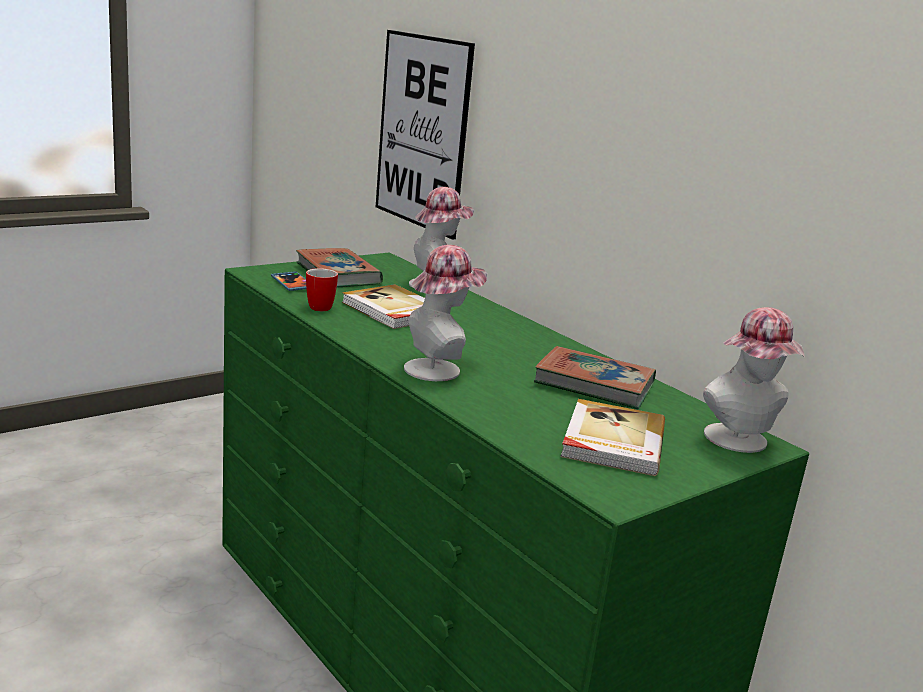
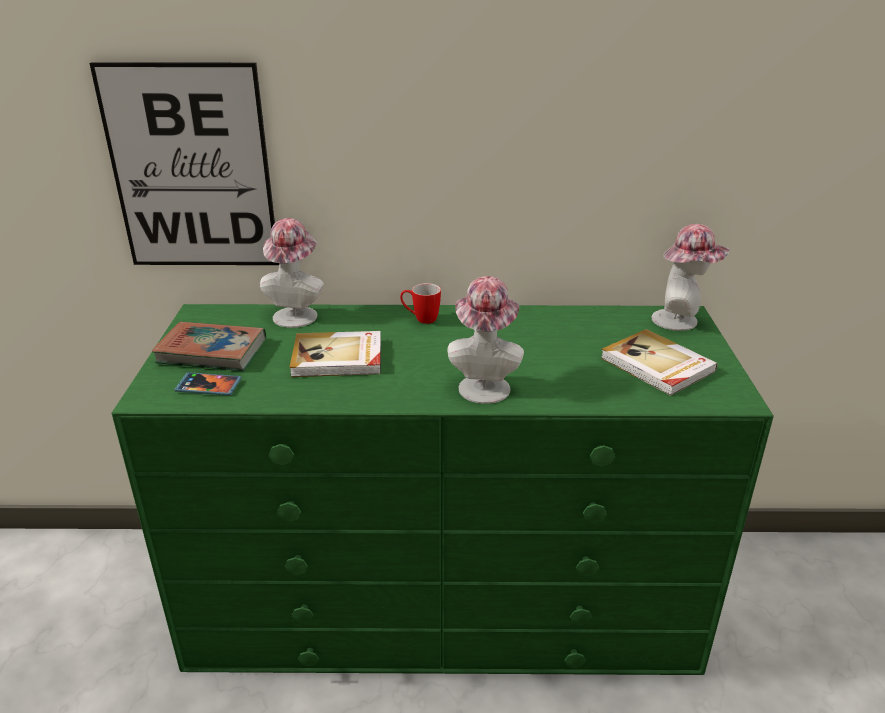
camera: 50 degrees left, 10 degrees up
(317, 306) = (286, 393): mug -> mug (420, 319)
(594, 384) = (559, 331): book -> none

